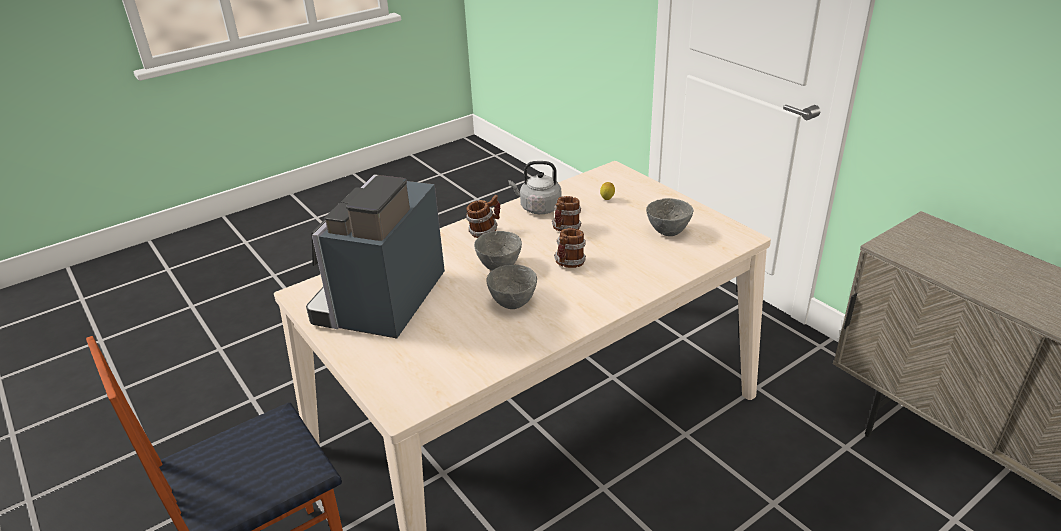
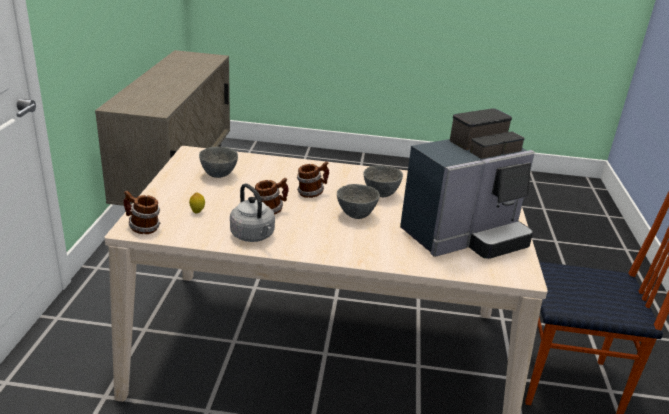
camera: 140 degrees left, 5 degrees down
(484, 231) = (325, 243): mug -> mug (142, 228)

